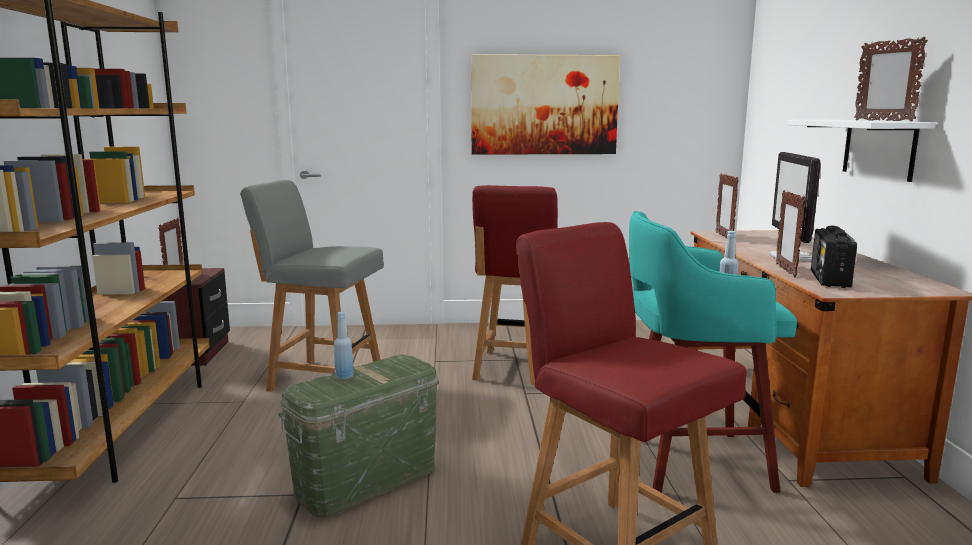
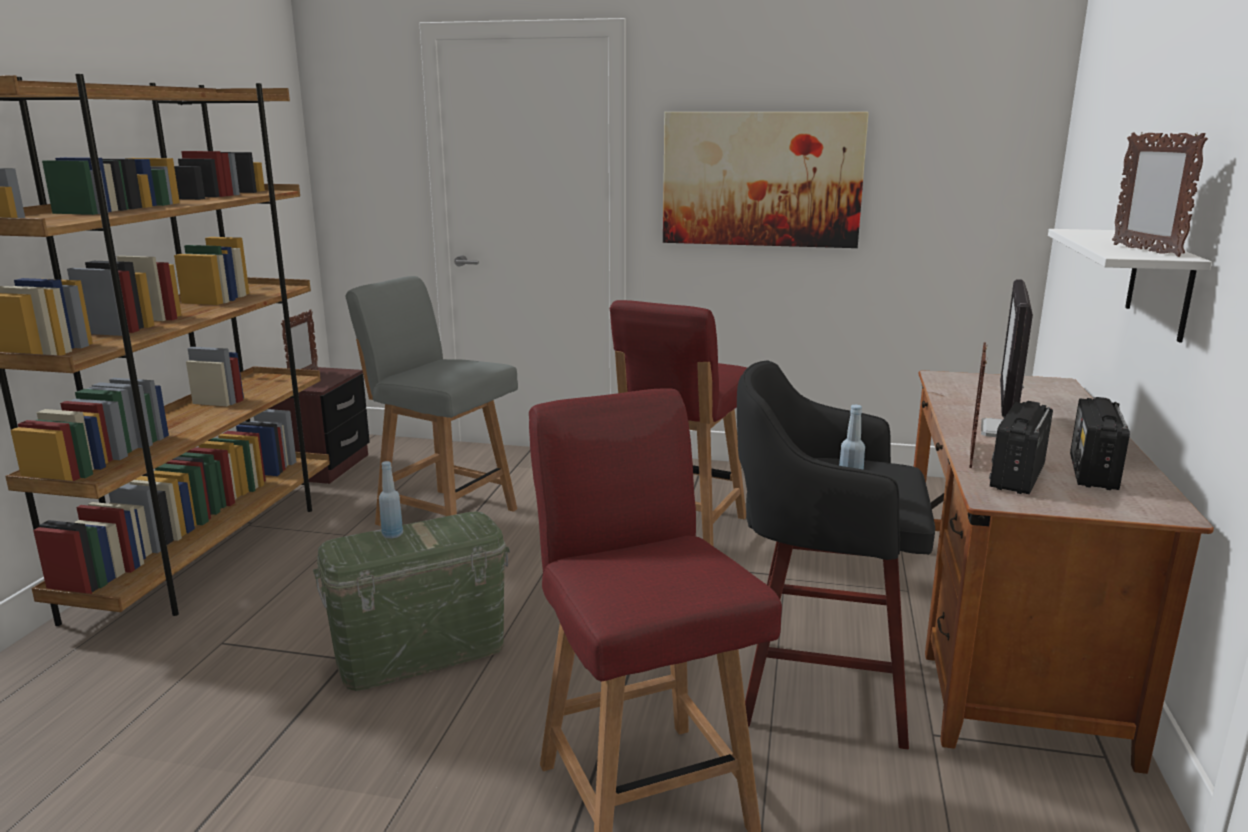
camera: 15 degrees right, 5 degrees up
(690, 462) = (816, 688): turquoise stool -> black stool
(724, 236) = (954, 384): picture frame -> none
(871, 274) = (1092, 472): none -> radio

